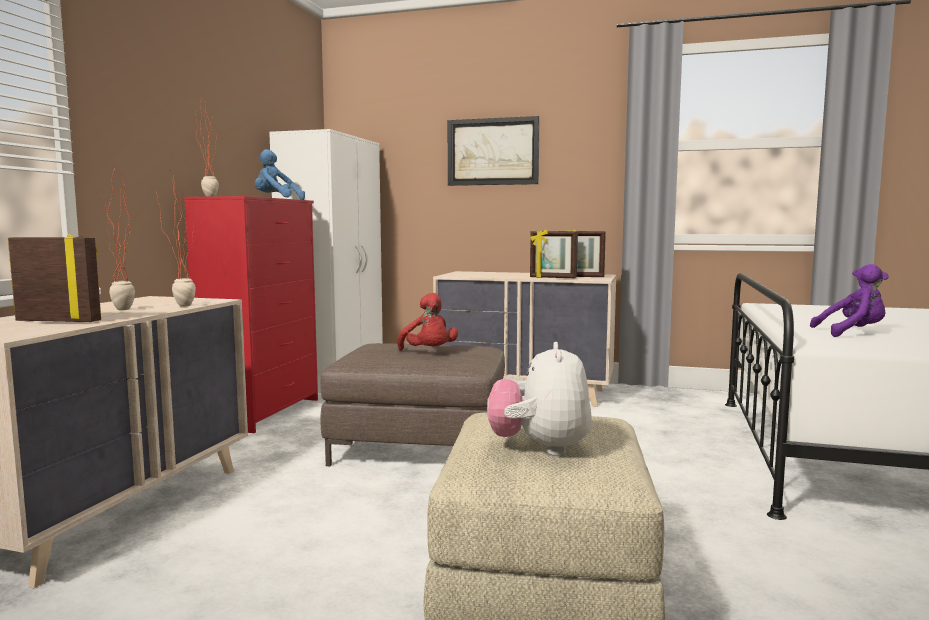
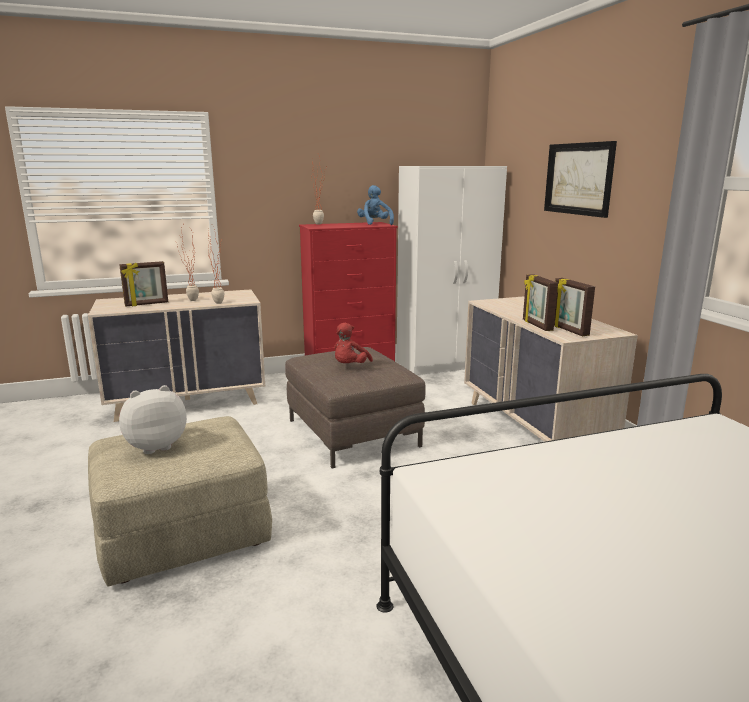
camera: 55 degrees right, 10 degrees up
(59, 321) = (147, 304): picture frame -> picture frame turned 90 degrees clockwise
(852, 333) = (558, 486): purple plush toy -> none

